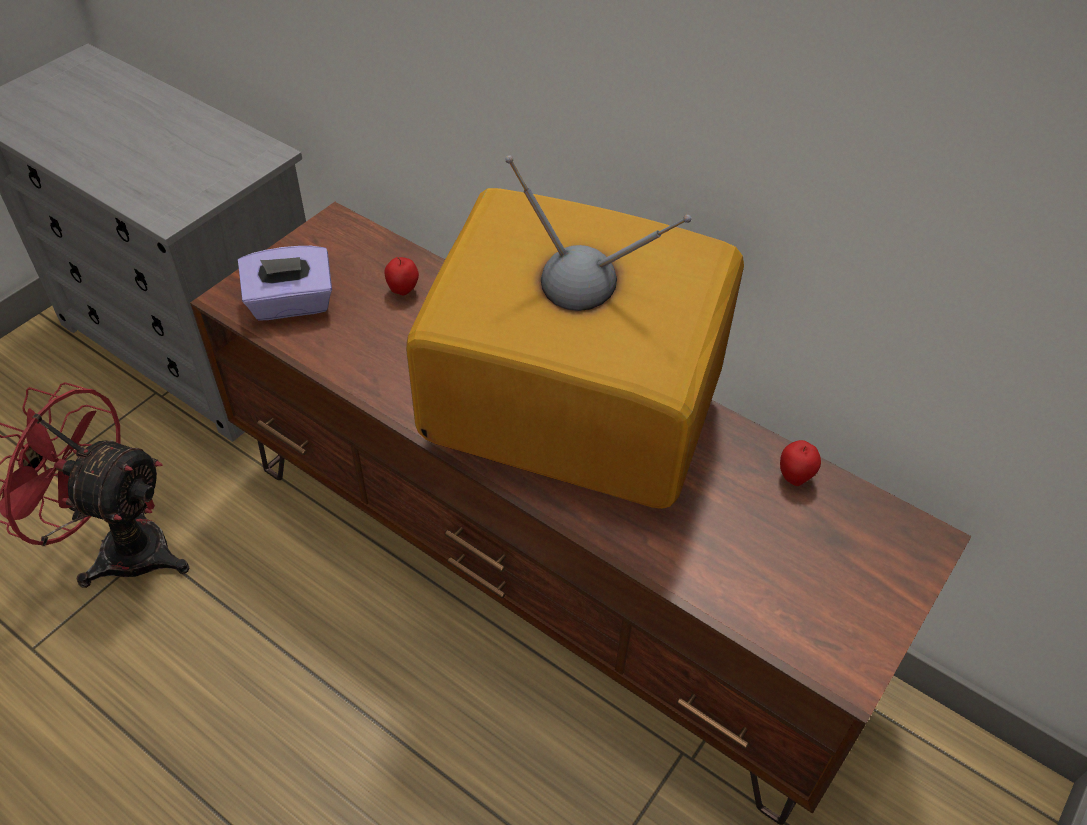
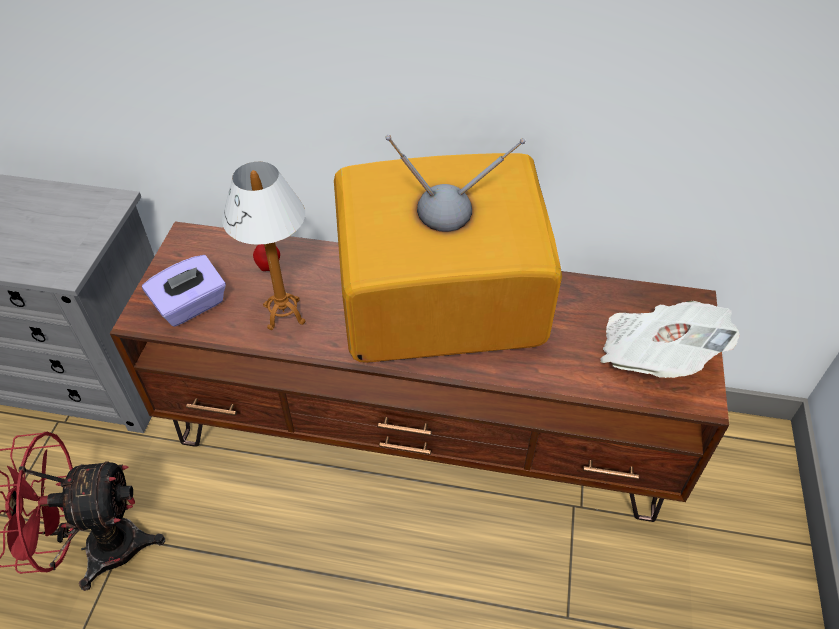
camera: 25 degrees left, 0 degrees up
(385, 352) = (284, 314): none -> table lamp
(795, 477) = (599, 294): apple -> none
(820, 587) = (655, 355): none -> newspaper

